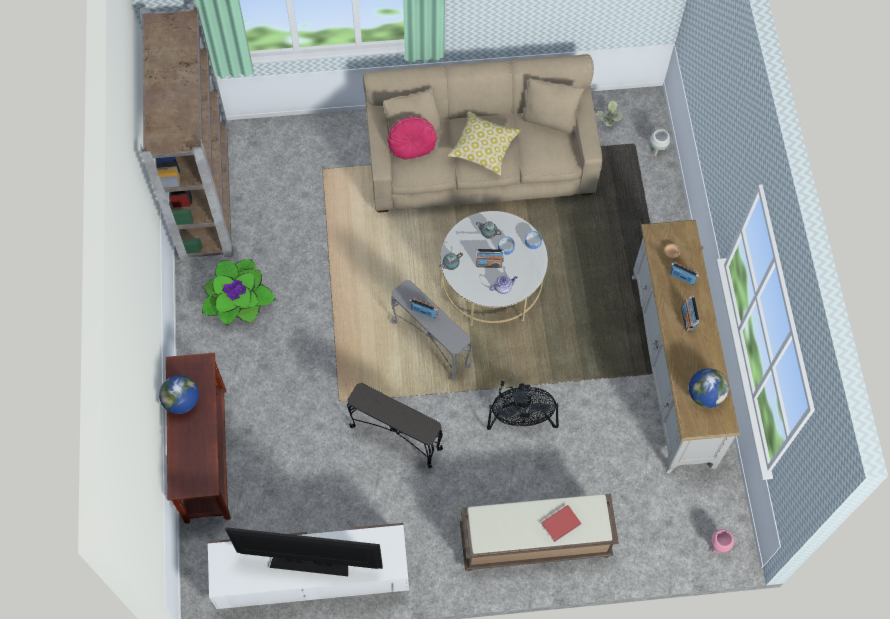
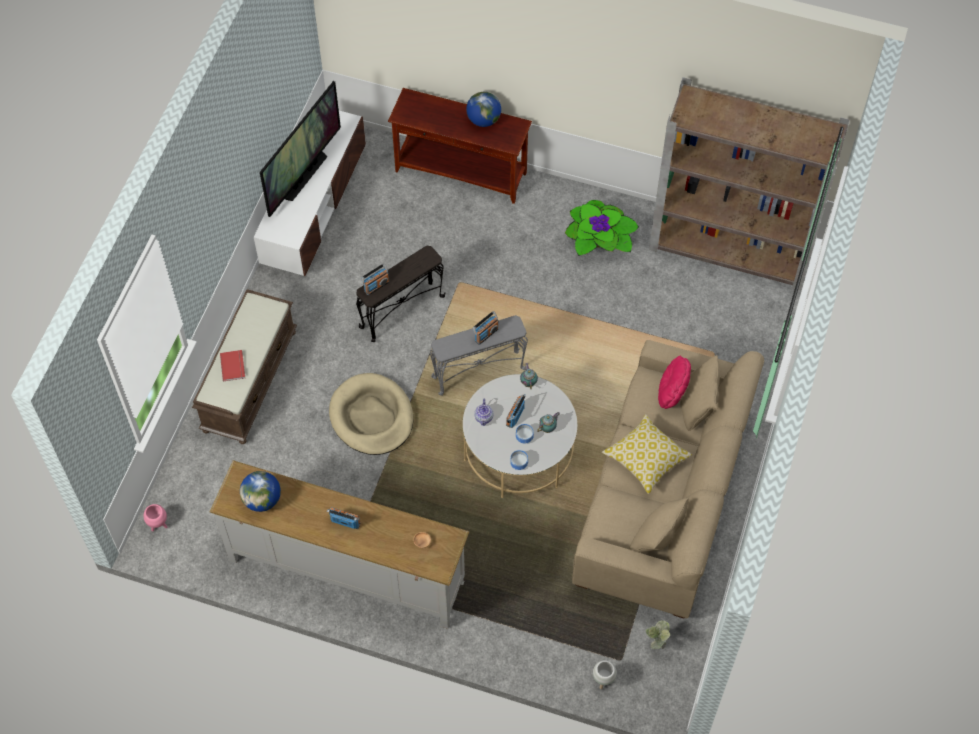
camera: 115 degrees right, 5 degrees down
(518, 415) = (371, 417): black fan -> beige dog bed
(682, 277) = (391, 539): radio -> radio (376, 286)

